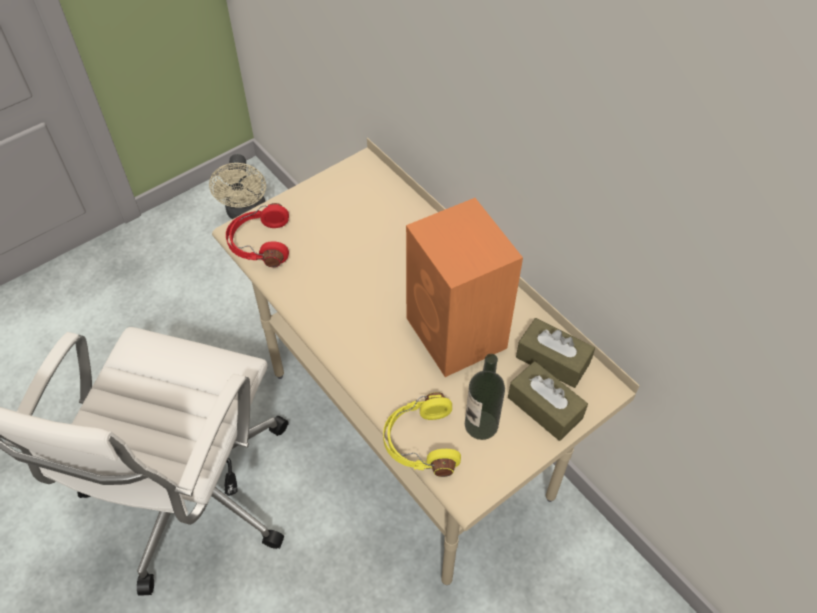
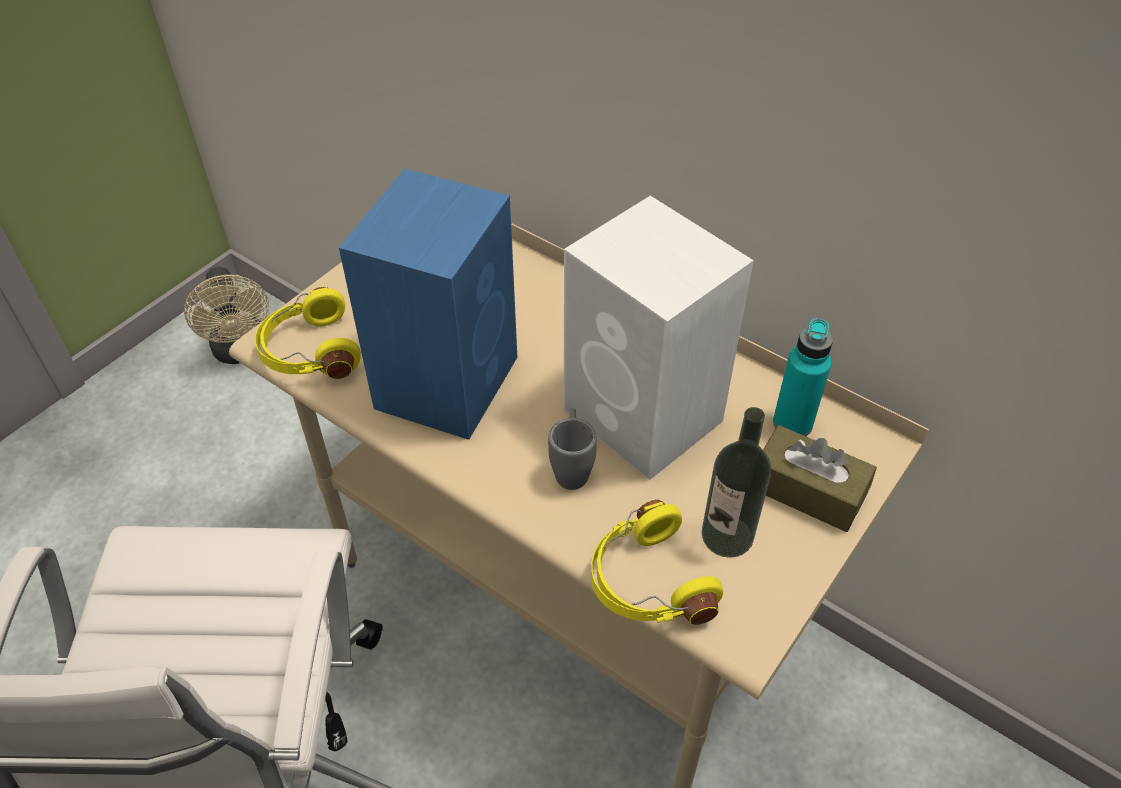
camera: 15 degrees left, 5 degrees down
(260, 244) = (309, 352): red headphones -> yellow headphones
(340, 281) = (448, 380): none -> blue speaker
(398, 357) = (572, 467): none -> grey mug
(457, 335) = (645, 418): orange speaker -> white speaker
(552, 360) = (792, 423): brown tissue box -> turquoise bottle

